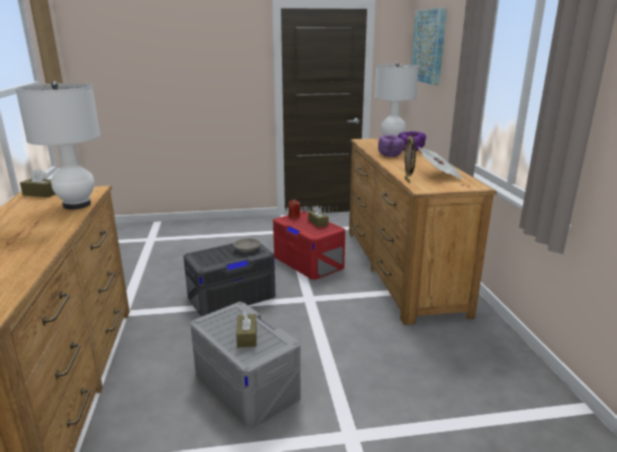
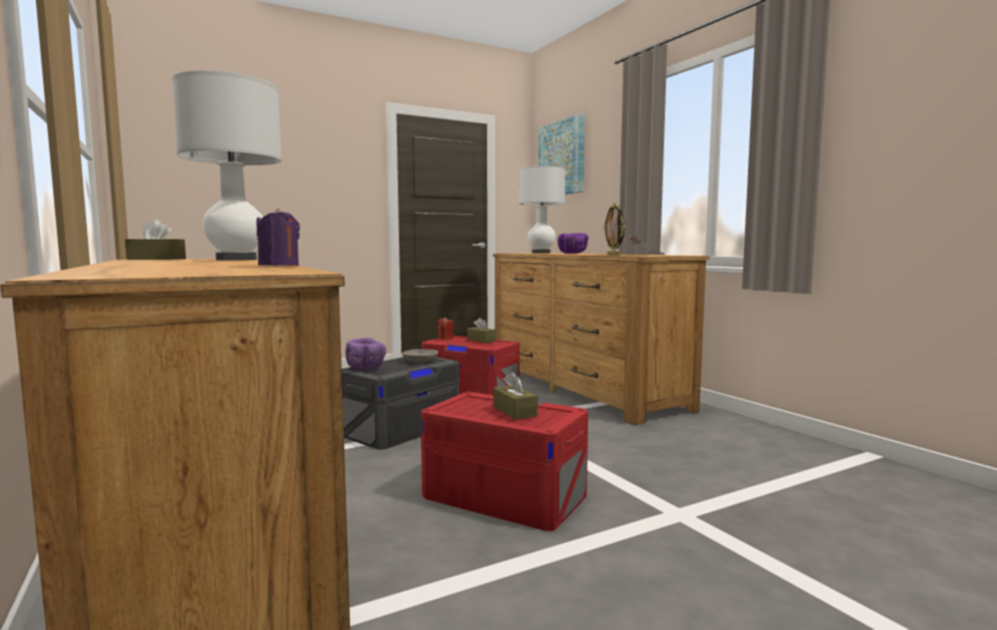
camera: 20 degrees left, 15 degrees down
(29, 270) = (279, 266): none -> purple candle
(246, 385) = (504, 496): grey storage box -> red storage box
(390, 155) = (559, 253): purple bowl -> purple bowl (366, 368)

